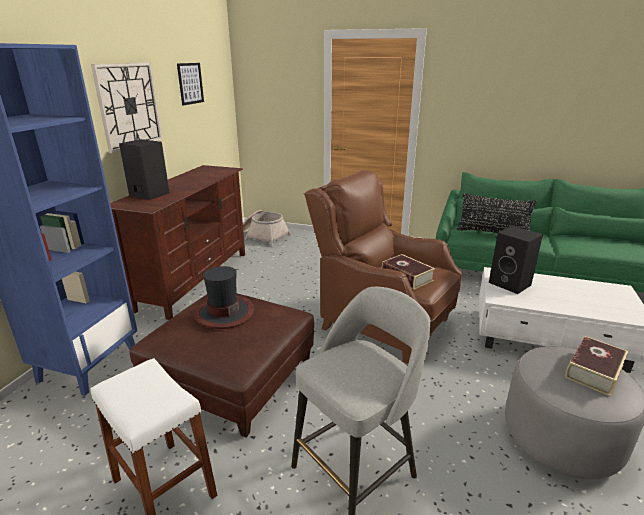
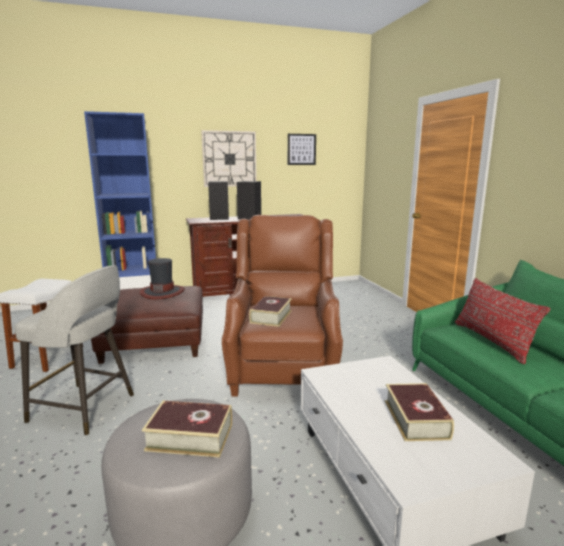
camera: 55 degrees right, 10 degrees down
(263, 236) = (348, 290): basket -> none
(492, 233) = (492, 341): black pillow -> red pillow
(511, 284) = (369, 375): black speaker -> black speaker (250, 218)
(574, 292) = (416, 419): none -> book

